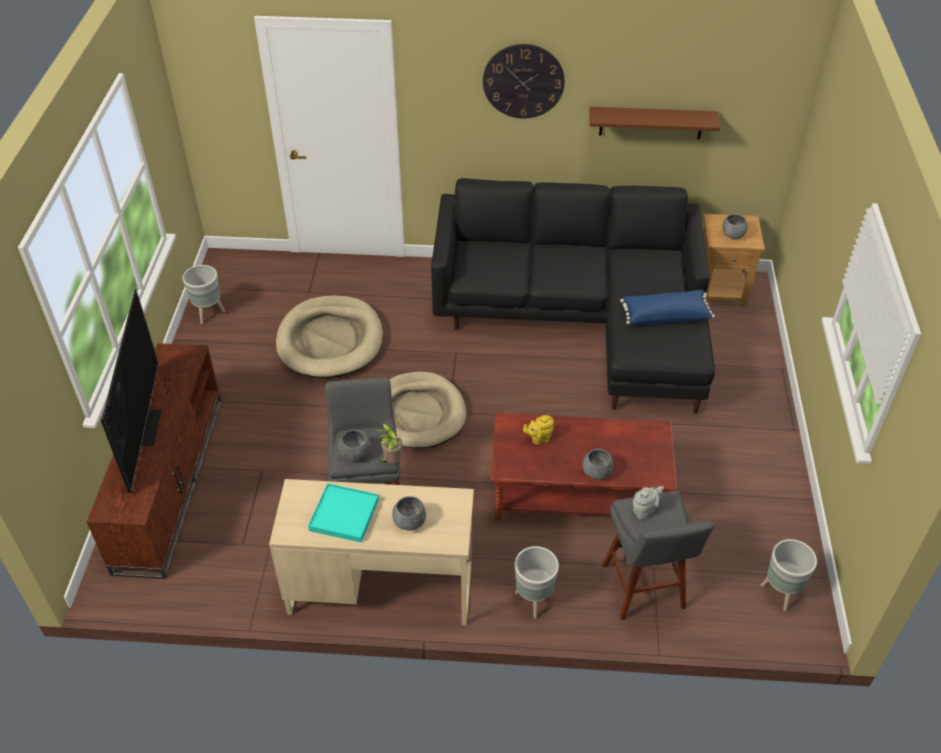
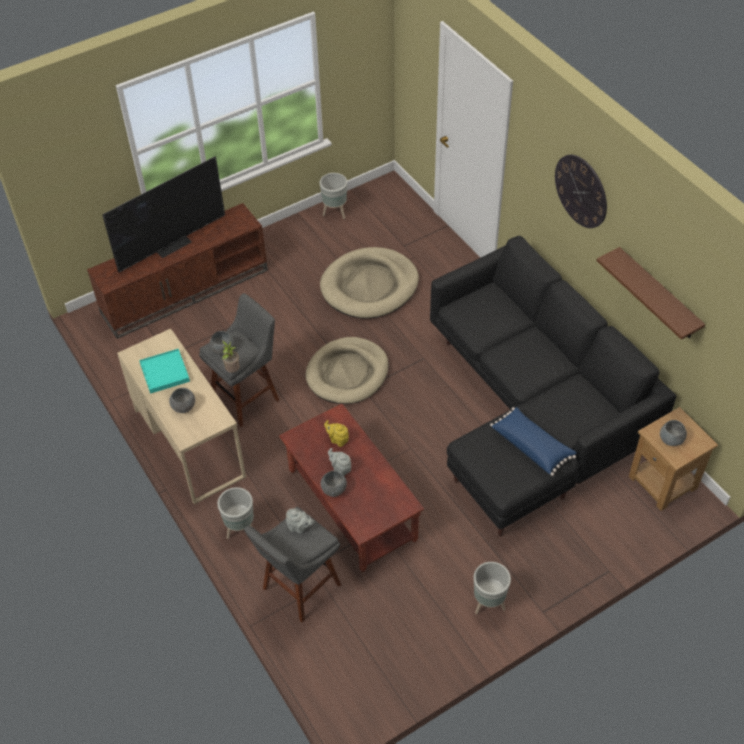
camera: 55 degrees right, 5 degrees up
(575, 454) = (340, 468): none -> grey teapot
(780, 592) = (363, 677): grey planter -> grey planter (489, 603)

